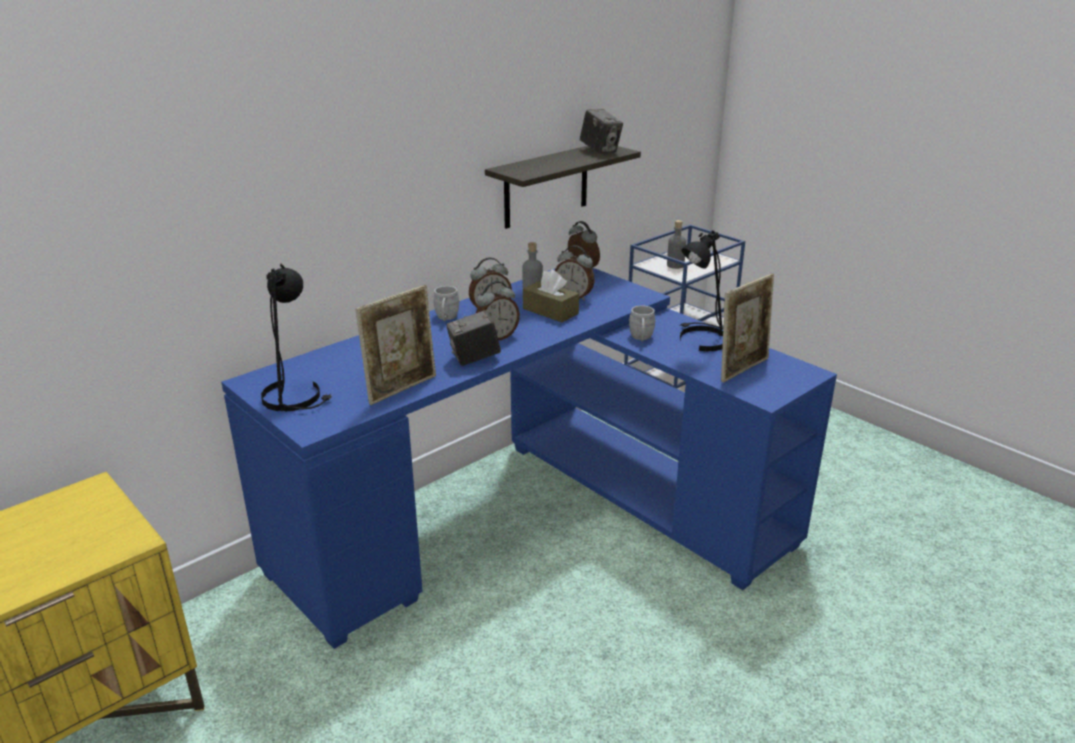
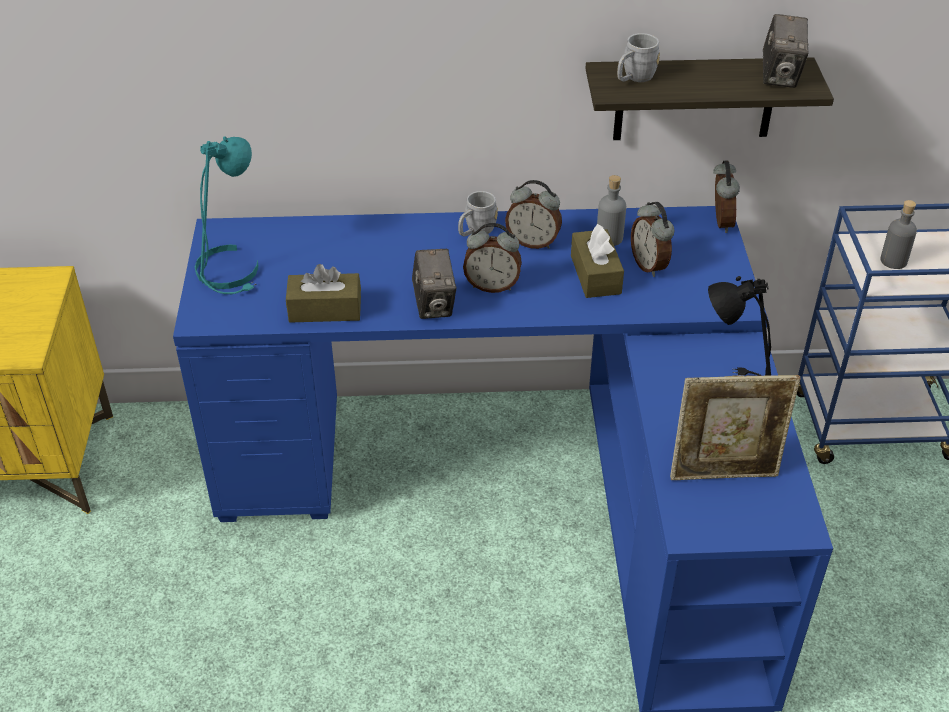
camera: 40 degrees right, 15 degrees up
(295, 397) = (230, 271): black table lamp -> turquoise table lamp
(402, 388) = (325, 309): picture frame -> brown tissue box
(474, 358) = (434, 305): camera -> camera turned 120 degrees counterclockwise
(641, 338) = (667, 364): grey mug -> grey mug (634, 78)

